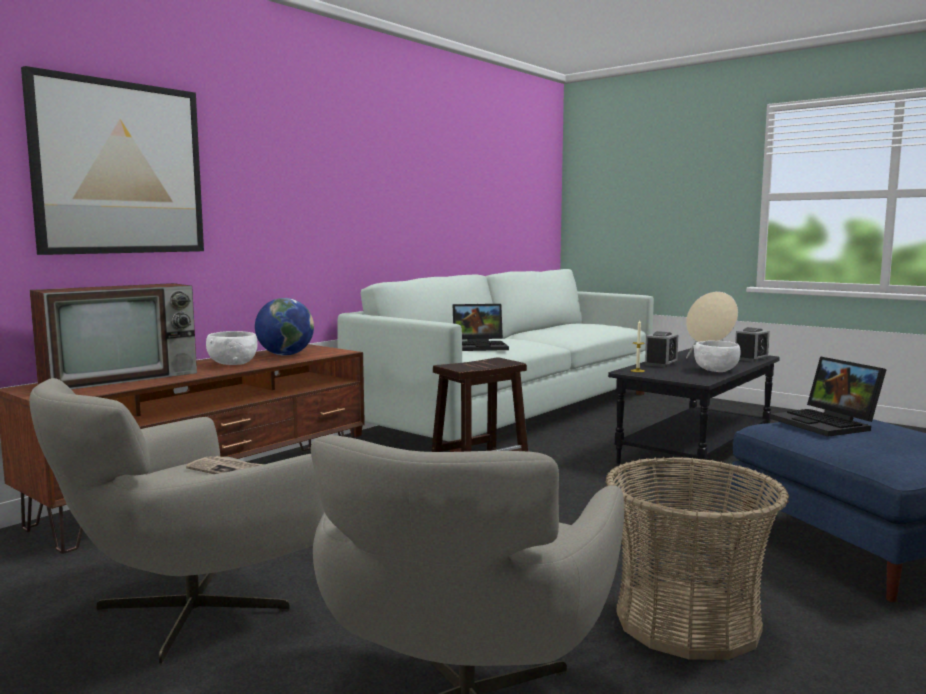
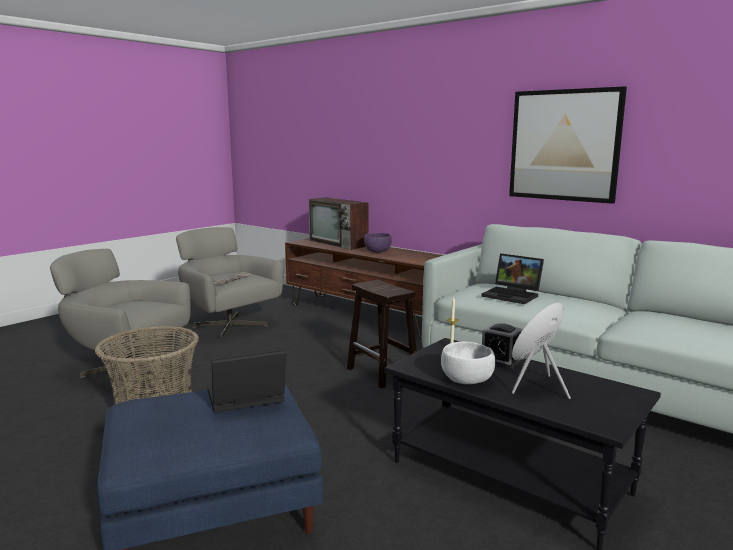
camera: 90 degrees right, 5 degrees up
(119, 168) = (368, 142): picture -> picture (564, 145)
(232, 364) = (378, 251): white bowl -> purple bowl
(285, 355) = (410, 256): globe -> none
(481, 346) = (513, 295): laptop -> laptop turned 45 degrees counterclockwise
(751, 358) = (577, 415): alarm clock -> none

